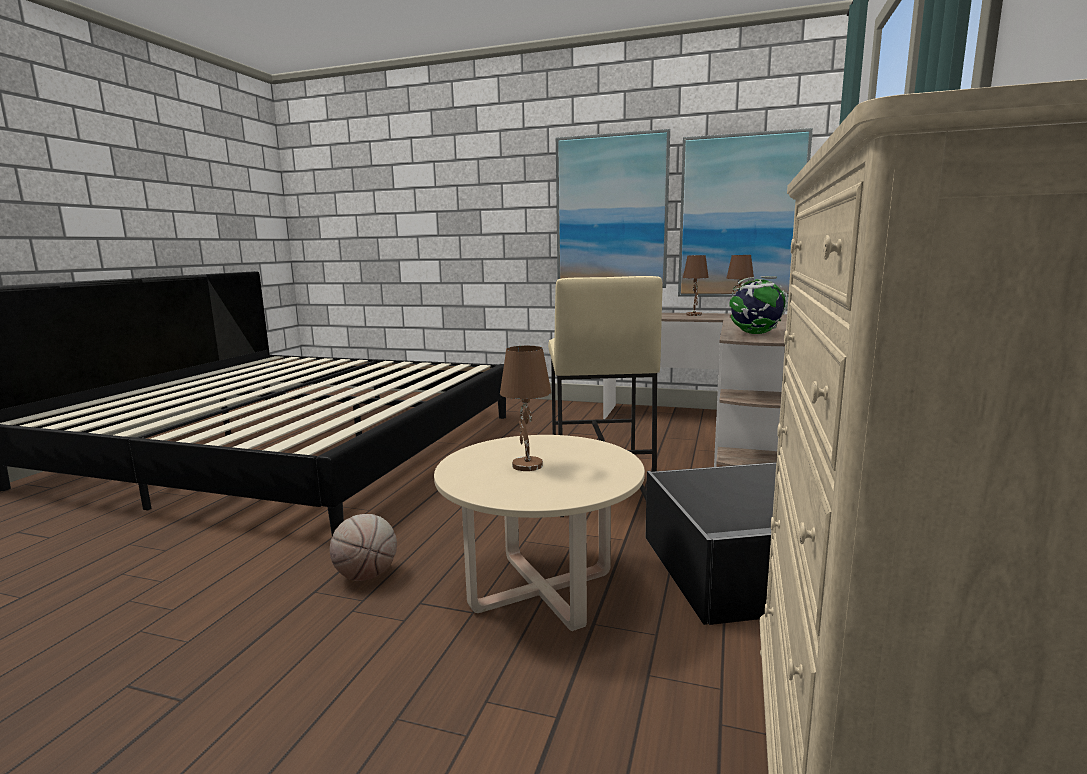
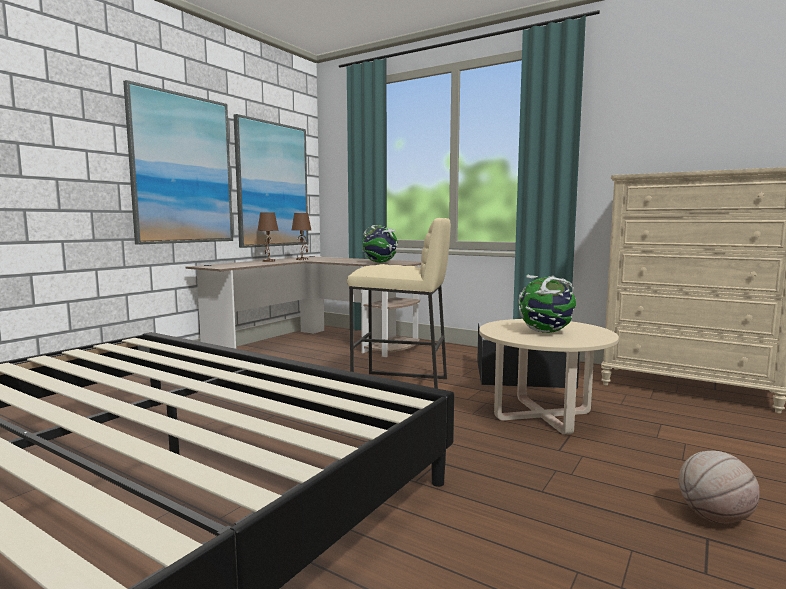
camera: 75 degrees left, 5 degrees down
(366, 575) = (516, 469): basketball -> basketball (714, 517)
(526, 465) = (546, 332): brown table lamp -> globe

